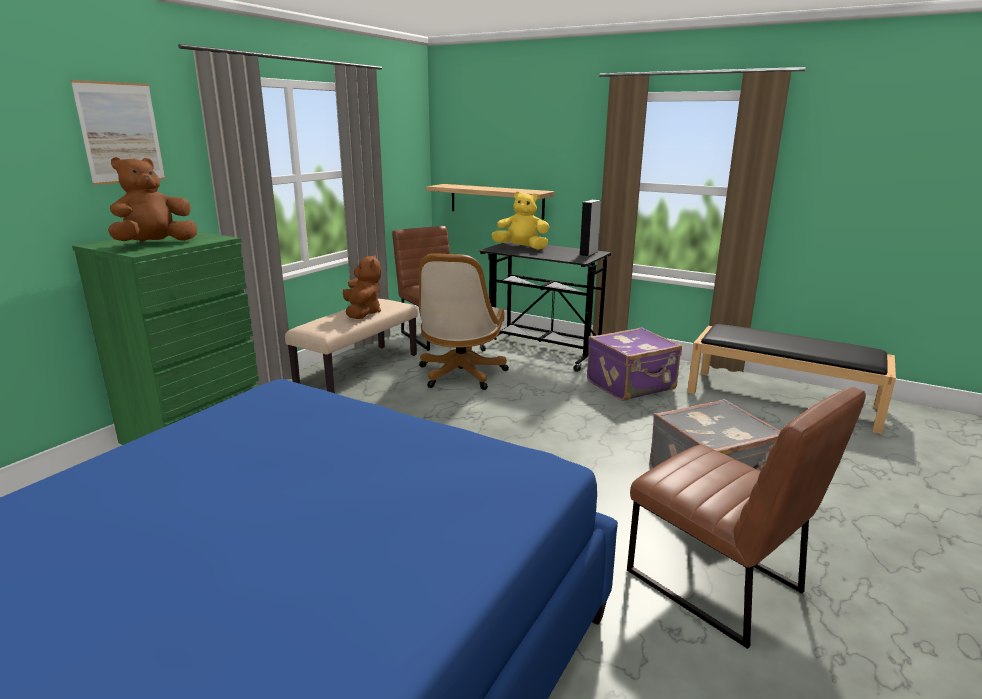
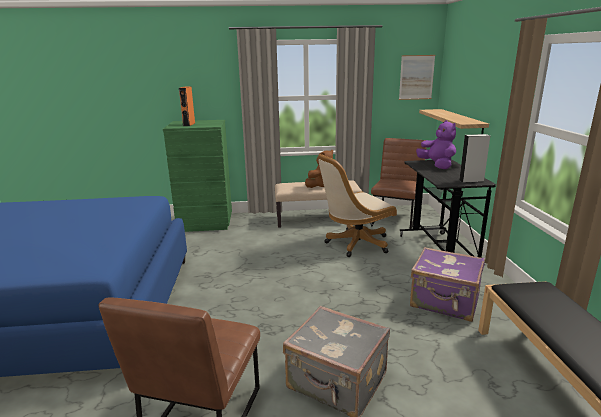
camera: 55 degrees right, 0 degrees up
(121, 133) = (201, 71): picture -> picture (416, 77)
(155, 244) = (189, 124): brown plush toy -> orange speaker
(521, 248) = (437, 166): yellow plush toy -> purple plush toy

